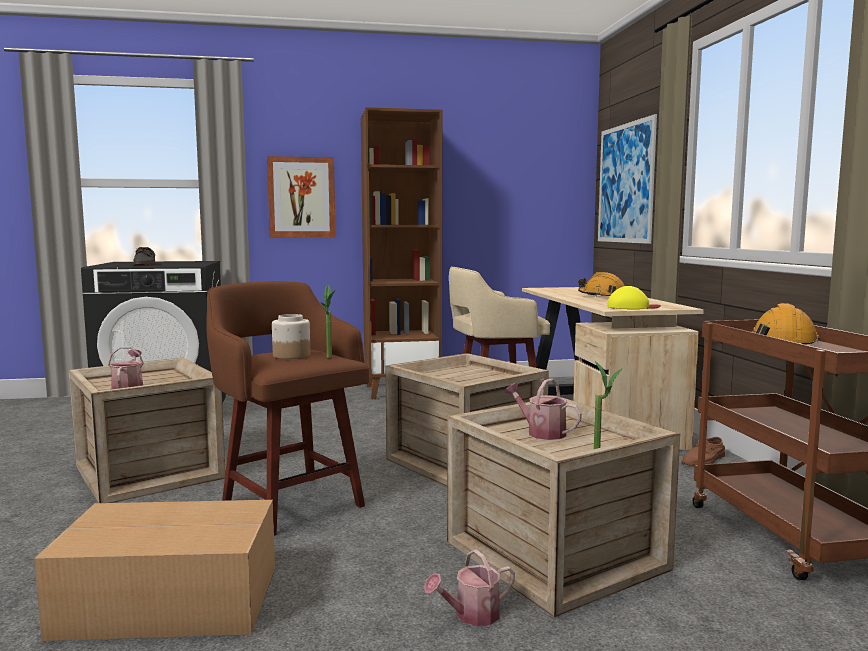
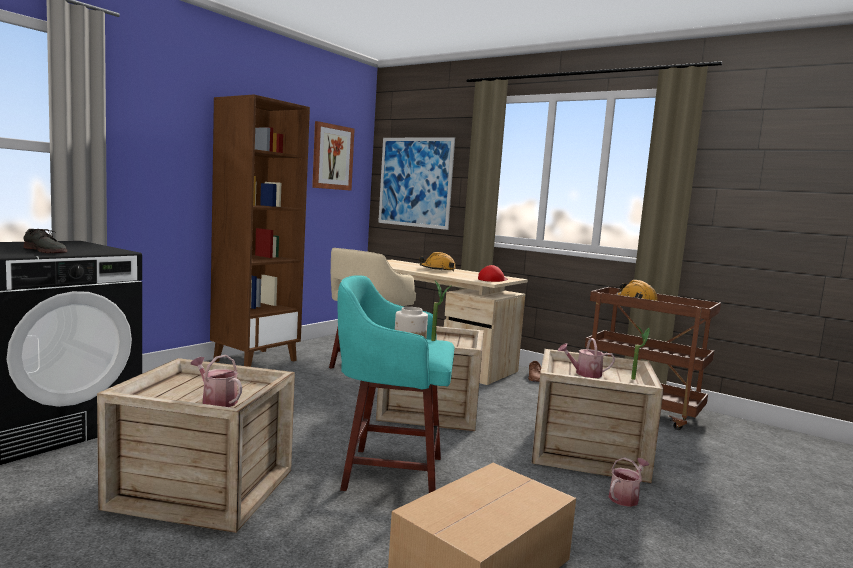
camera: 45 degrees left, 0 degrees up
(290, 503) = (389, 472): brown stool -> turquoise stool
(301, 197) = (155, 171): picture -> picture (332, 157)
(472, 615) = (625, 497): watering can -> watering can turned 150 degrees counterclockwise
(632, 307) = (493, 279): yellow cap -> red cap

